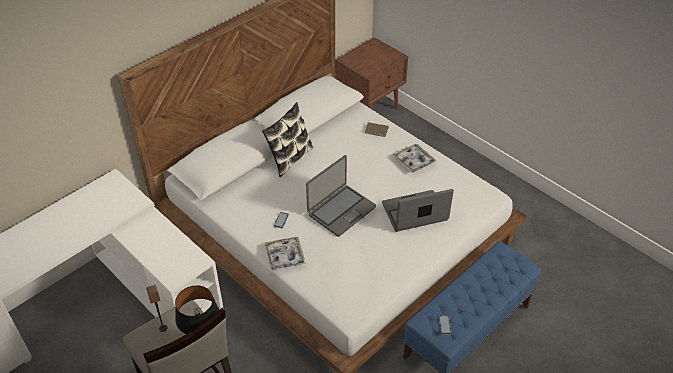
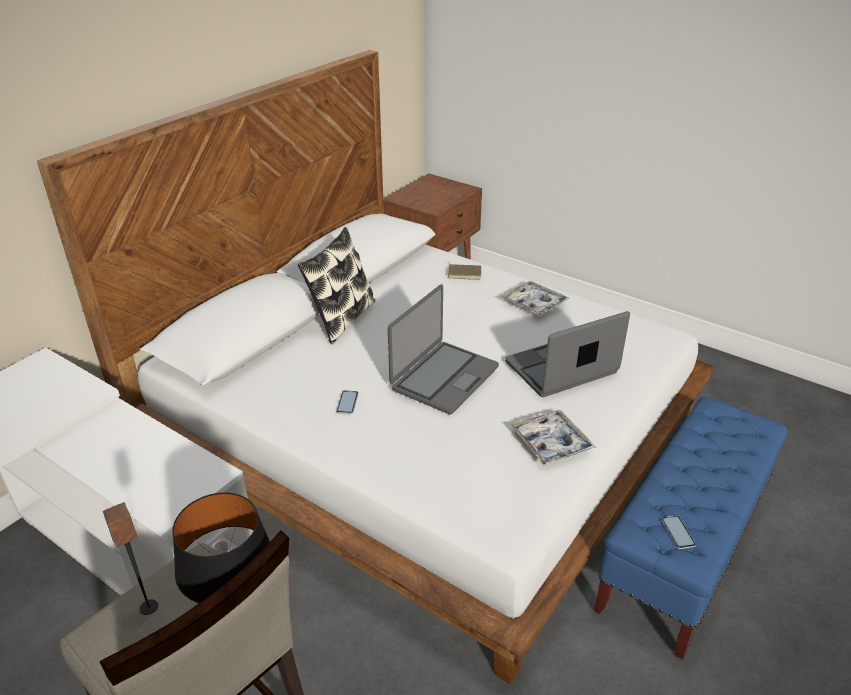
camera: 10 degrees left, 10 degrees down
(285, 256) = (366, 455): tray -> tray (551, 443)

